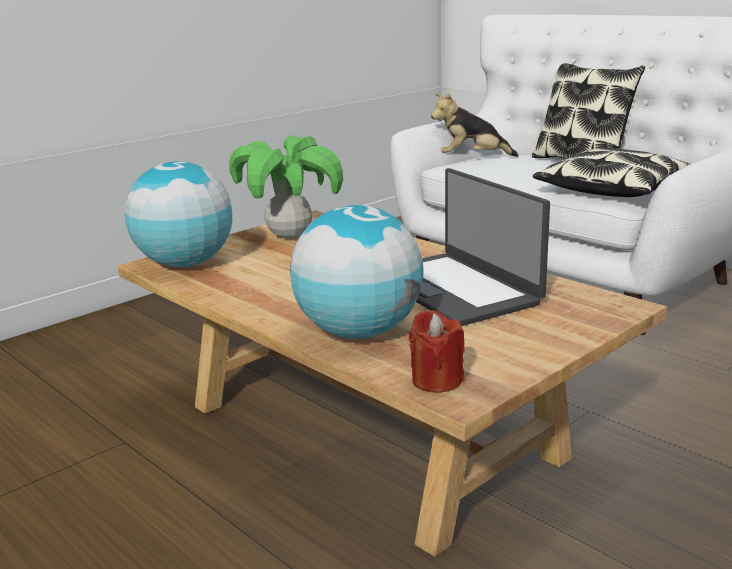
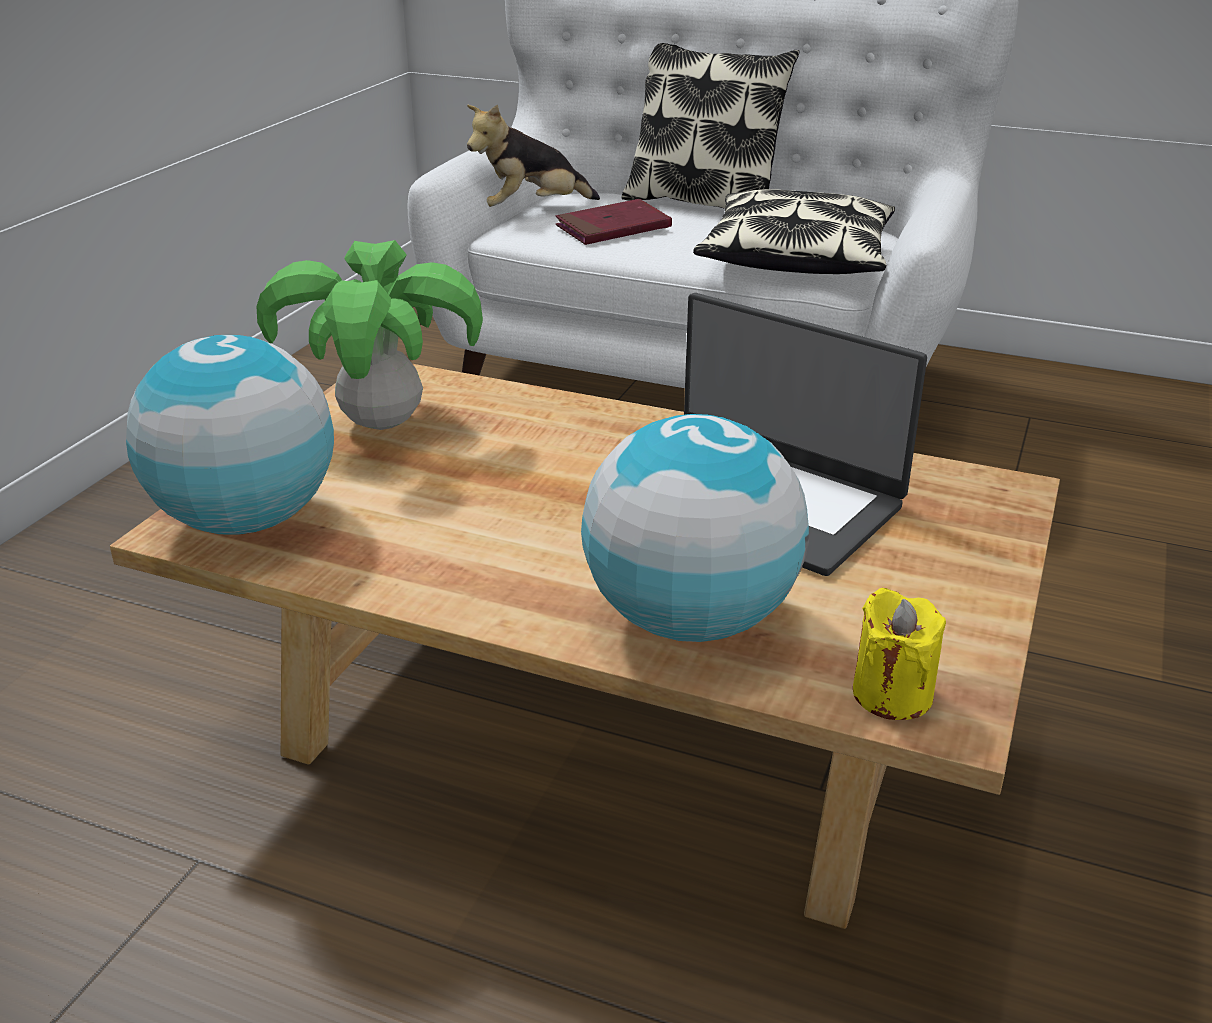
camera: 25 degrees left, 10 degrees up
(436, 381) = (892, 694): red candle -> yellow candle
(509, 168) = (613, 228): none -> red book

